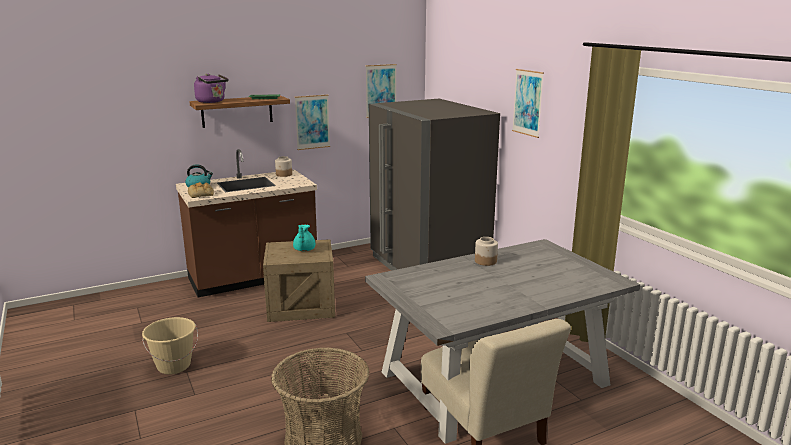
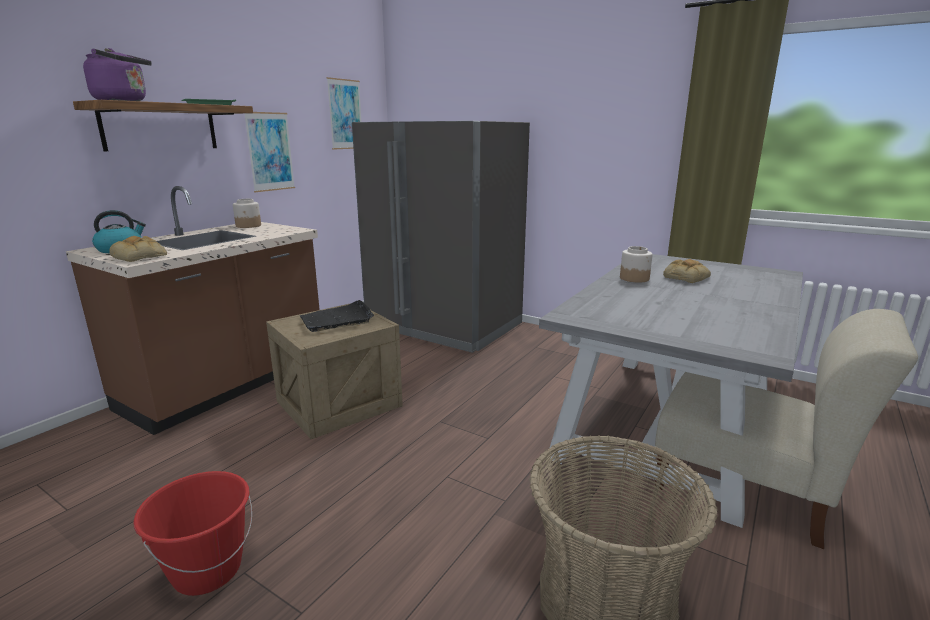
camera: 30 degrees left, 0 degrees up
(174, 366) = (207, 570): beige bucket -> red bucket
(303, 249) = (337, 319): turquoise teapot -> black tray
(526, 268) = (685, 277): none -> bread
(527, 102) = (573, 102): picture -> none

